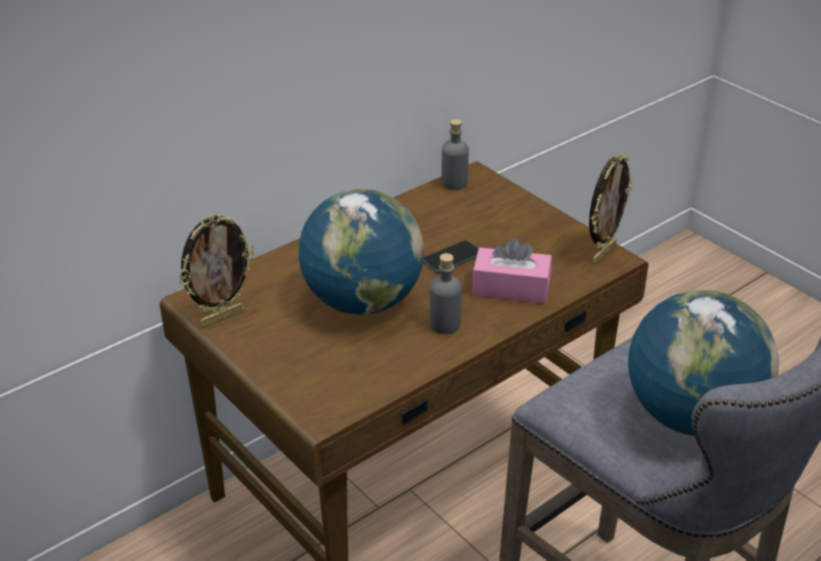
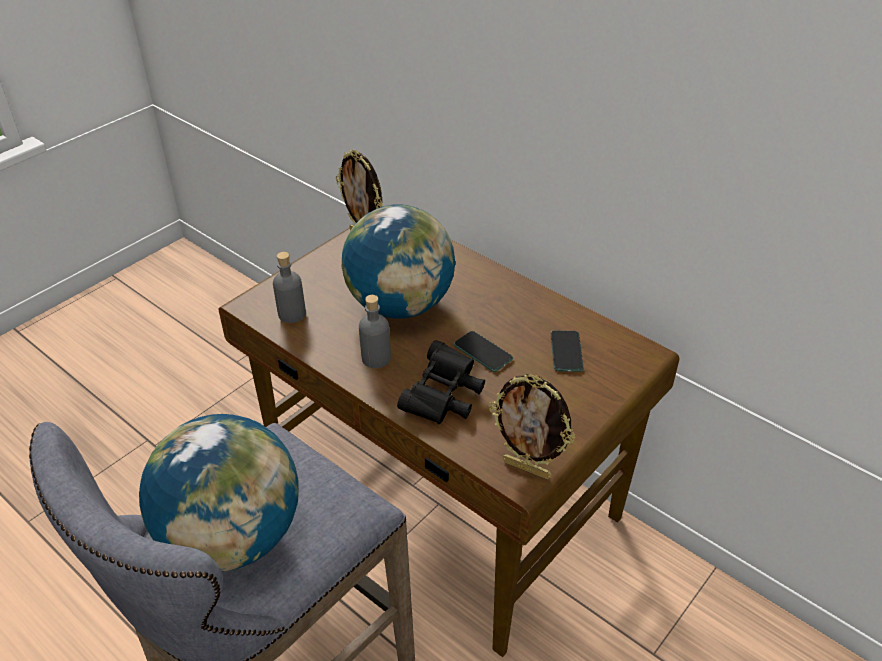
camera: 80 degrees right, 5 degrees up
(454, 183) = (620, 340): grey bottle -> grey bottle (292, 314)
(463, 212) = (566, 352): none -> phone
(511, 288) = (443, 398): pink tissue box -> black binoculars

